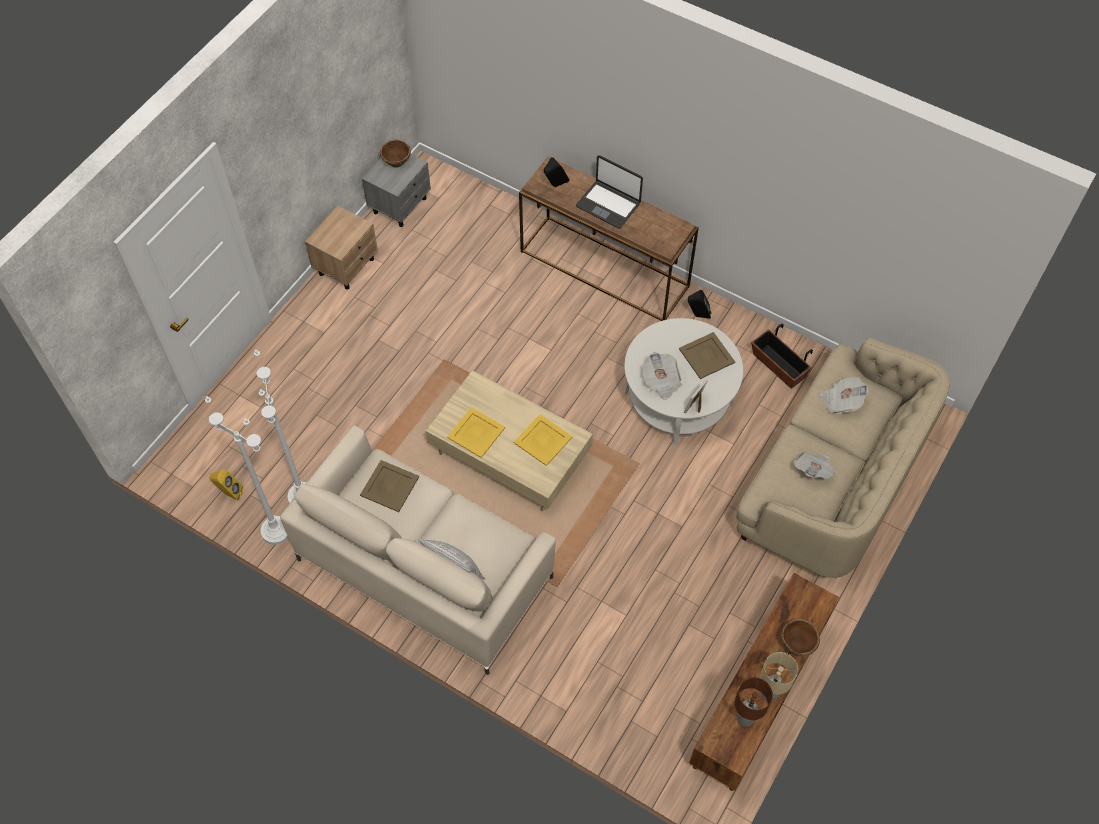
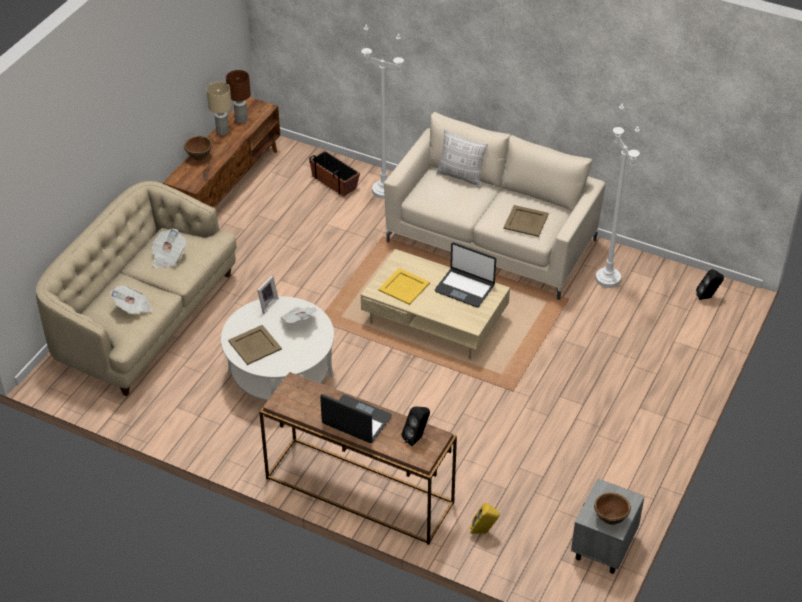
camera: 175 degrees right, 15 degrees down
(229, 493) = (671, 277): yellow speaker -> yellow speaker (483, 532)
(276, 531) = (621, 256): white floor lamp -> white floor lamp (384, 191)
(347, 266) = (640, 474): beige nightstand -> none
(475, 432) = (465, 288): yellow tray -> laptop
(697, 315) = (258, 449): black speaker -> black speaker (707, 297)
(778, 366) = (180, 407): planter -> planter (334, 182)

